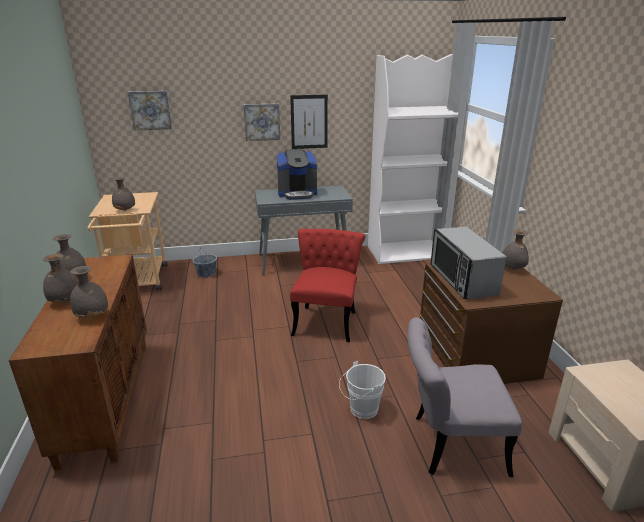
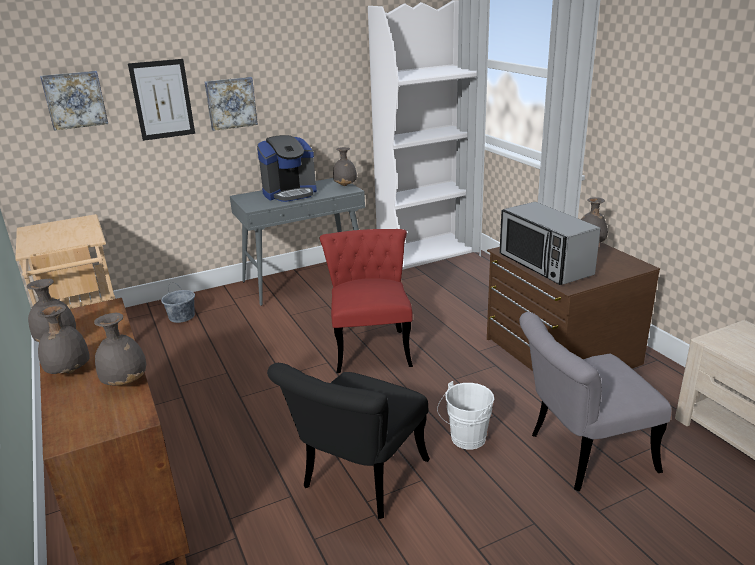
camera: 15 degrees left, 0 degrees up
(125, 210) = (67, 243): grey vase -> grey vase (346, 185)
(265, 423) = (358, 482): none -> black chair
(309, 122) = (291, 98): picture -> picture (162, 99)

